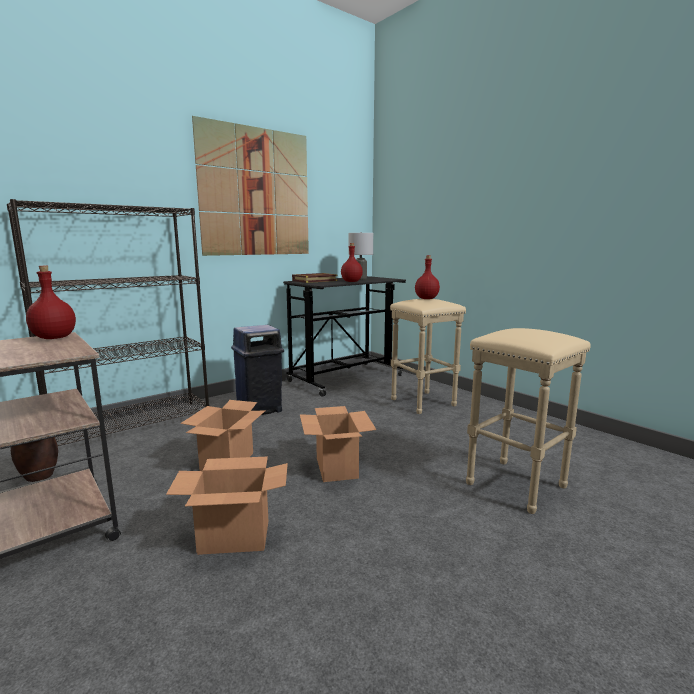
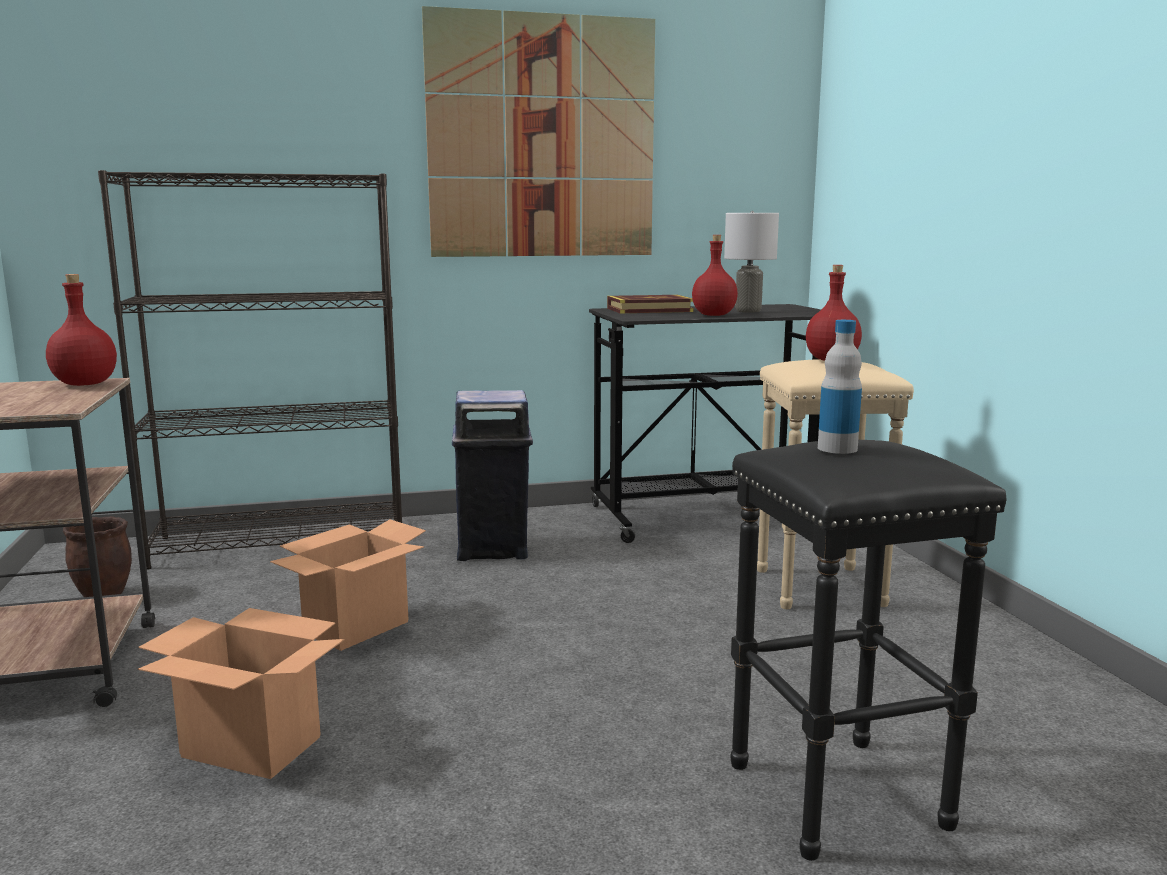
camera: 25 degrees right, 0 degrees up
(336, 467) = (516, 676): cardboard box -> none
(513, 484) = (832, 792): beige stool -> black stool
(524, 331) = (837, 448): none -> bottle

